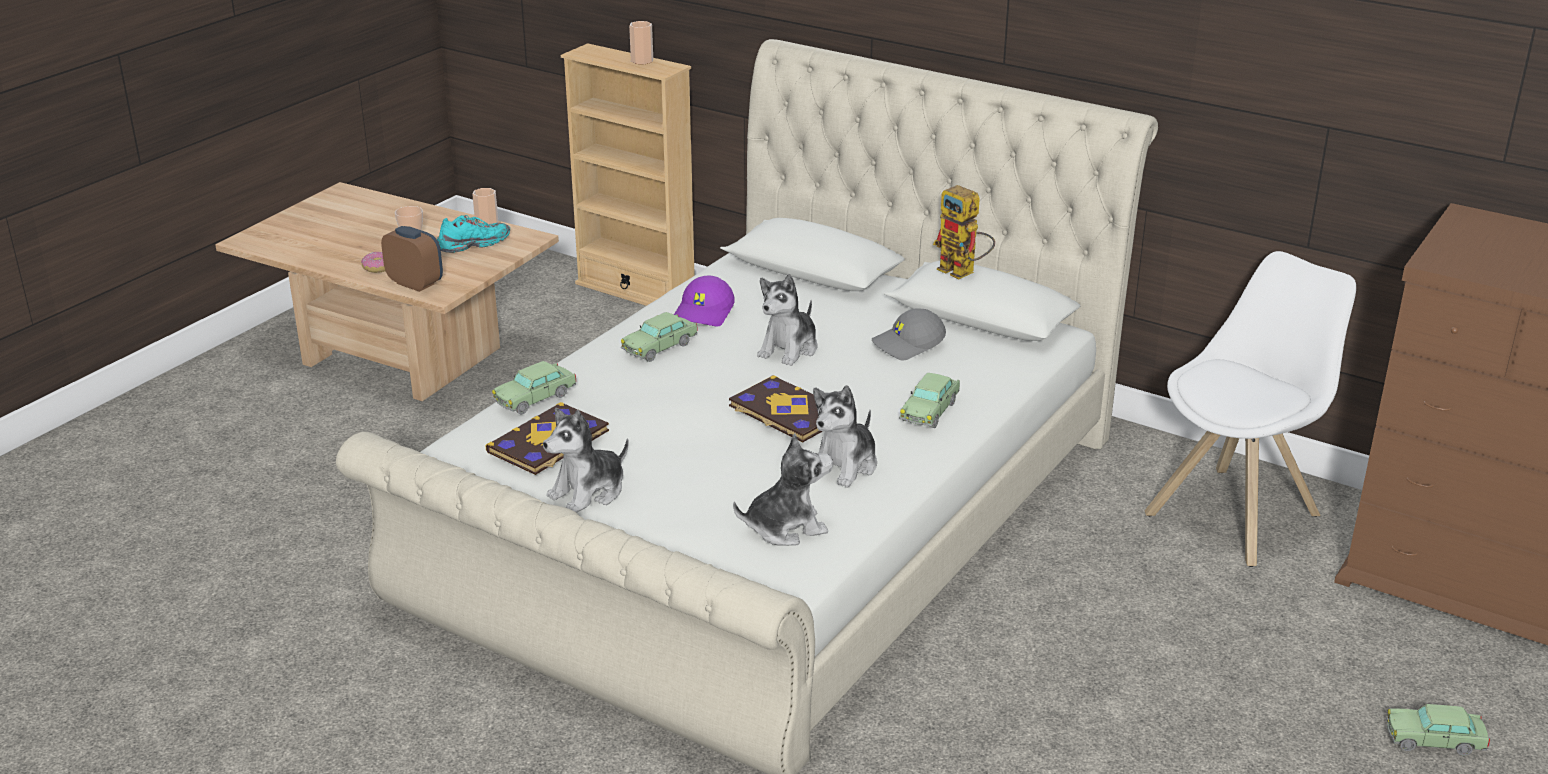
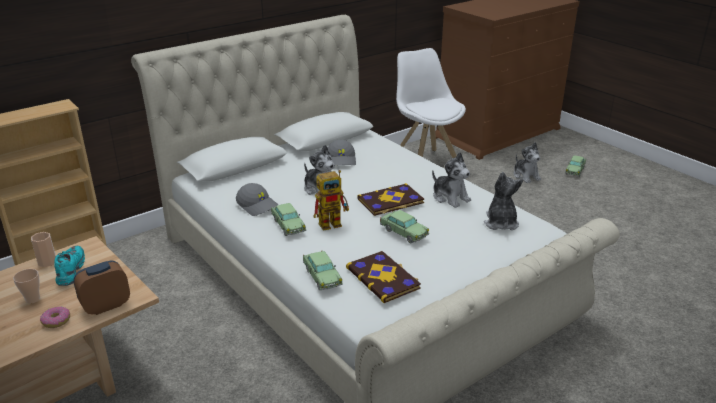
camera: 70 degrees left, 0 degrees up
(588, 492) = (442, 275): plush toy -> plush toy (526, 176)
(642, 61) = (37, 109): cup -> none
(705, 313) = (258, 205): purple cap -> grey cap
(929, 411) = (408, 168): toy car -> toy car (403, 232)
(963, 272) = (316, 121): toy robot -> toy robot (334, 222)

